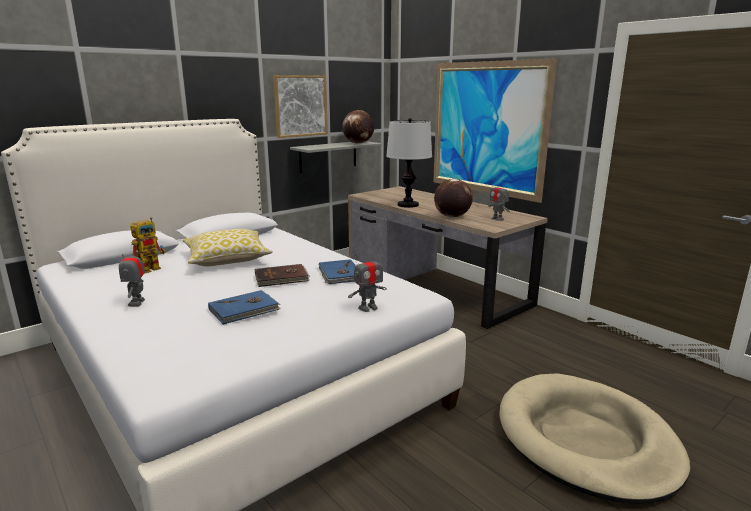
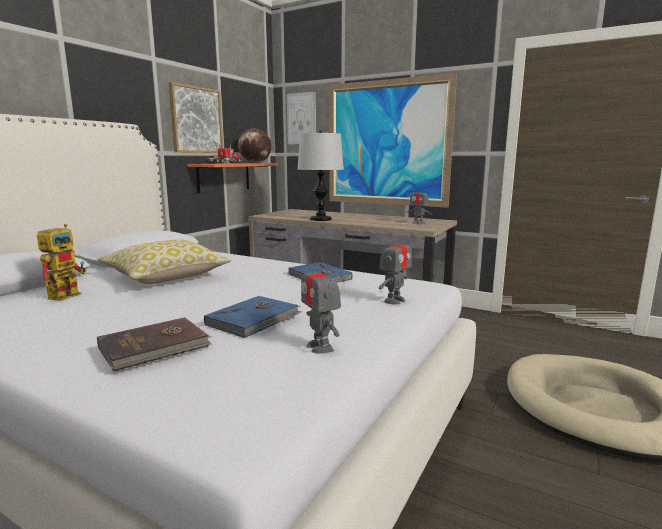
camera: 20 degrees left, 5 degrees down
(137, 303) = (82, 332): toy robot -> toy robot (320, 347)
(282, 278) = (258, 286): brown book -> brown book (155, 347)
(324, 146) = (224, 163): none -> toy truck
(328, 156) = (224, 177): grey shelf -> orange shelf
(412, 96) = (301, 118): none -> picture
(452, 217) = (375, 224): globe -> none

